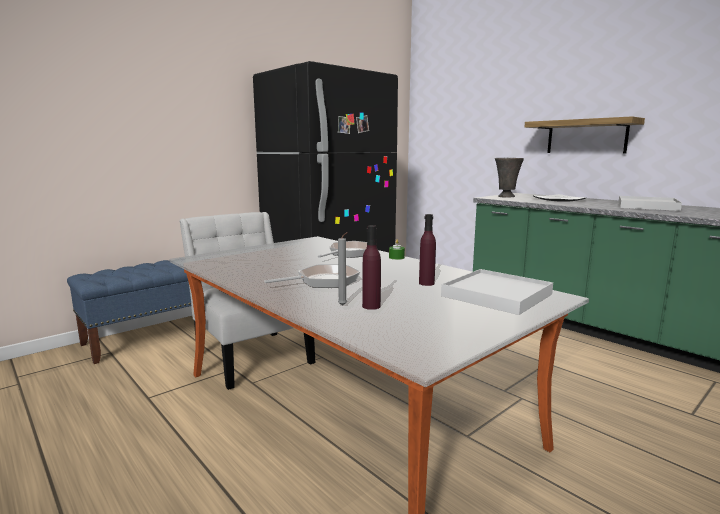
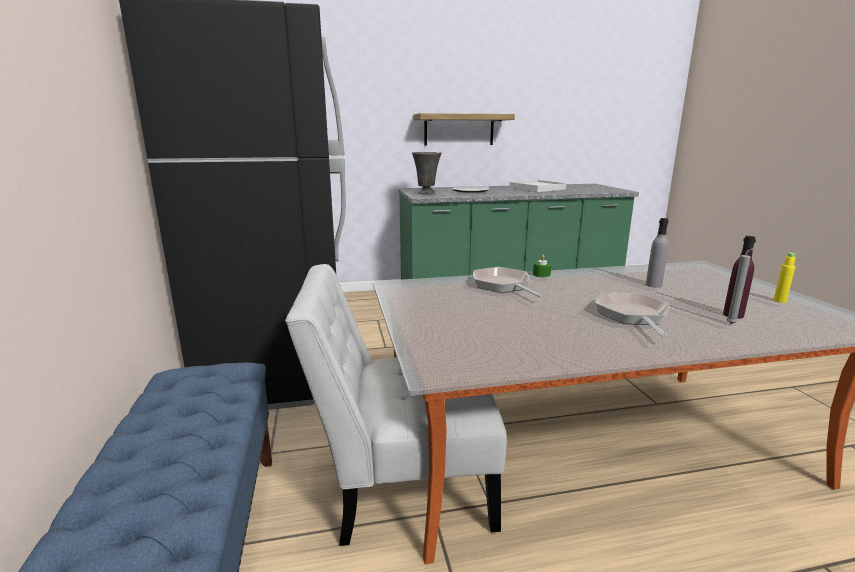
camera: 60 degrees left, 5 degrees up
(426, 283) = (653, 285): purple bottle -> grey bottle
(455, 323) = (779, 301): none -> yellow bottle
(497, 295) = (697, 276): white tray -> none

